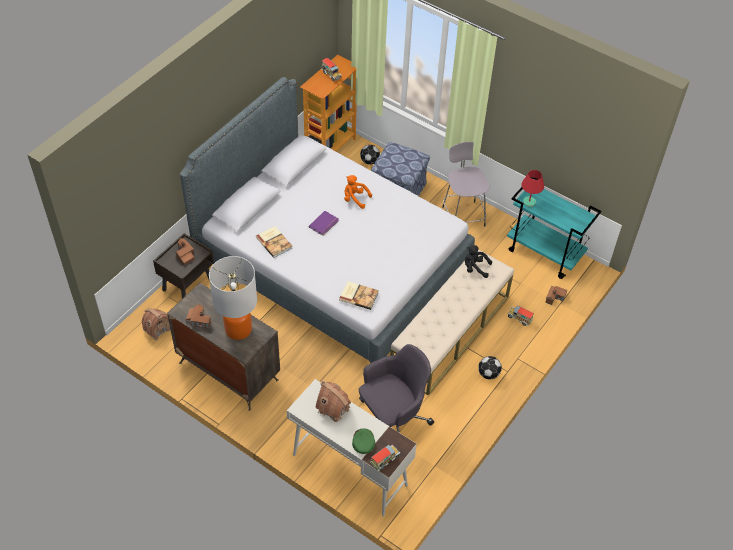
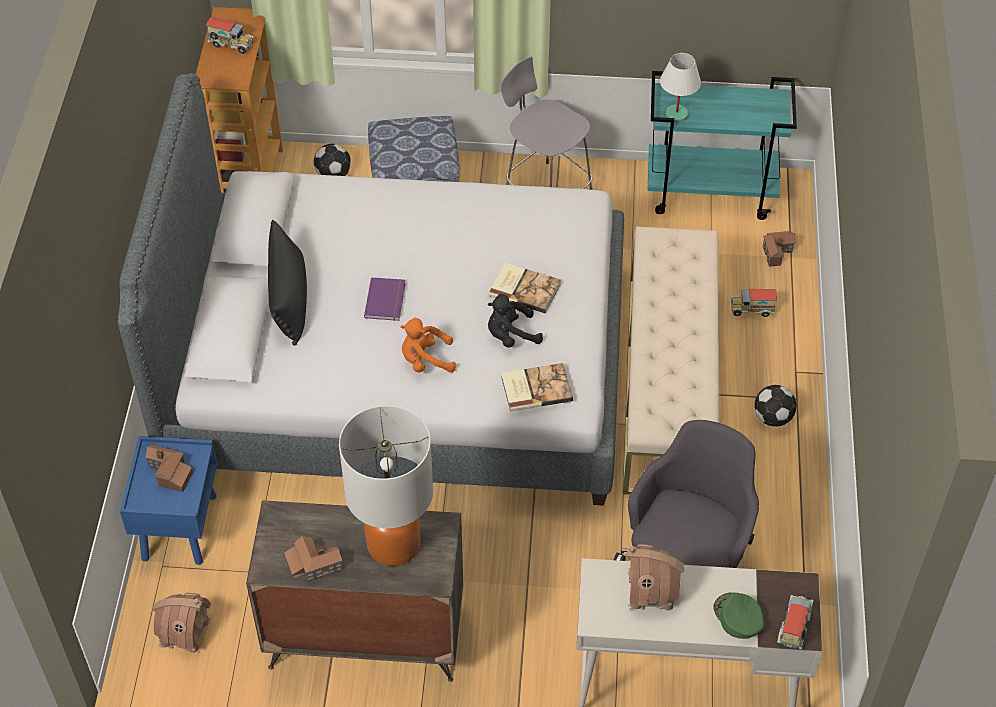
camera: 30 degrees left, 0 degrees up
(187, 284) = (179, 526): brown nightstand -> blue nightstand
(274, 242) = (326, 370): book -> book (524, 288)
(283, 203) = (289, 298): none -> black pillow
(355, 199) = (403, 235): orange plush toy -> orange plush toy (425, 360)
(475, 268) = (662, 258): black plush toy -> black plush toy (511, 335)
(529, 202) = (676, 114): red table lamp -> white table lamp

